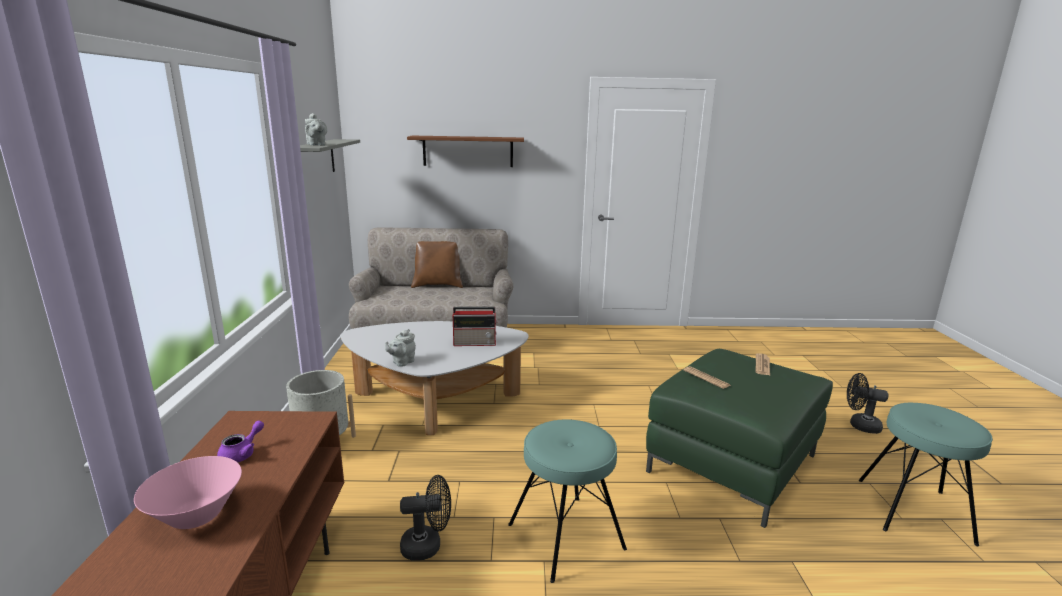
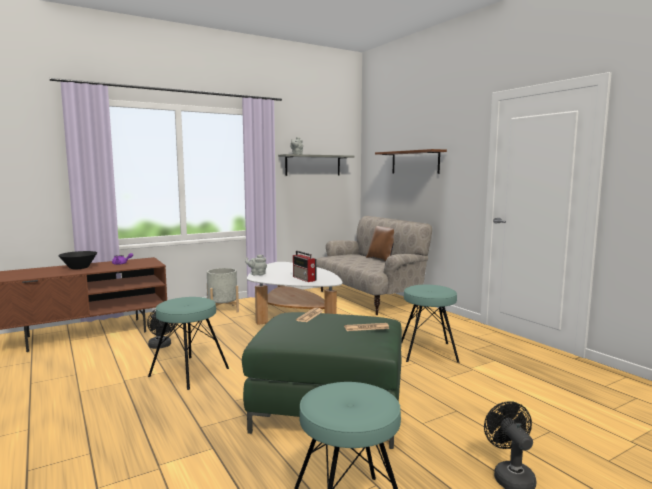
camera: 60 degrees right, 10 degrees down
(196, 515) = (79, 268): pink bowl -> black bowl
(629, 371) = (428, 352): none -> turquoise stool

